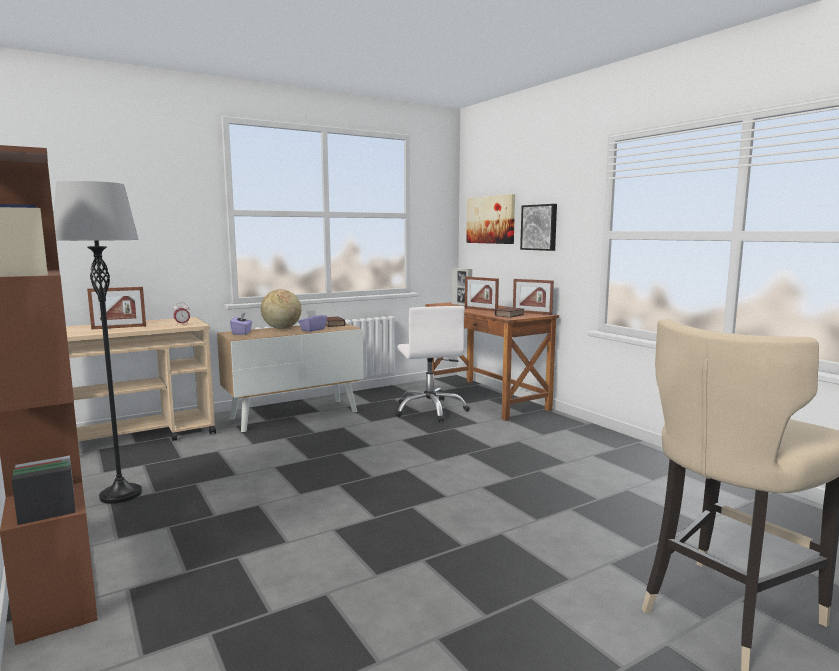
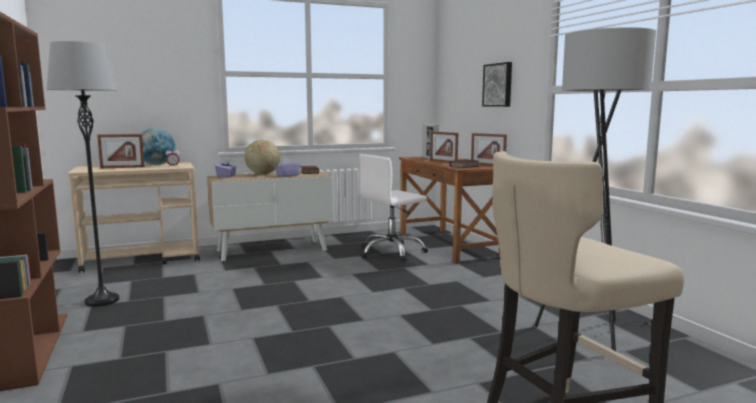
camera: 10 degrees right, 0 degrees up
(158, 322) = (157, 164): none -> globe
(430, 410) = (392, 252): white office chair -> white office chair turned 60 degrees clockwise
(491, 219) = (461, 79): picture -> none
(684, 491) = (590, 331): none -> grey floor lamp

